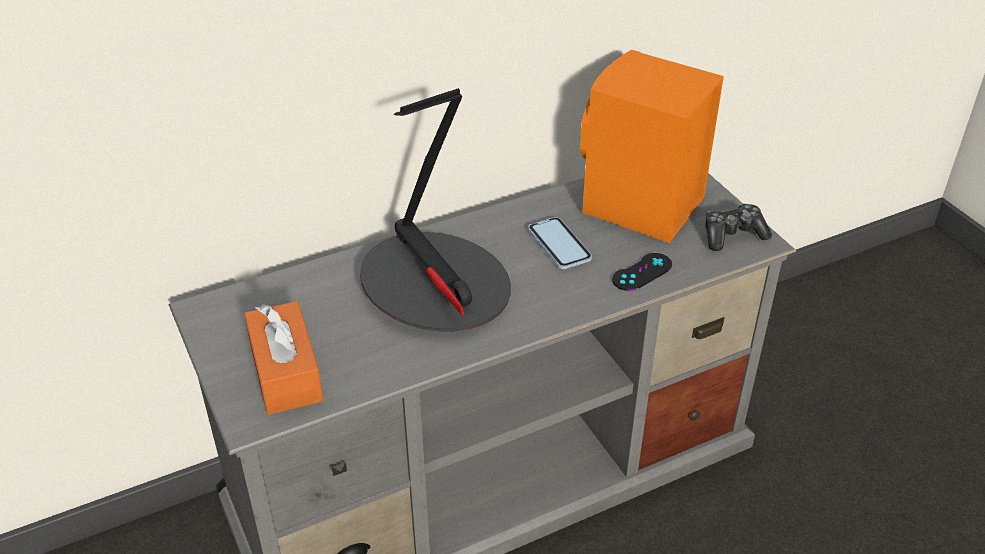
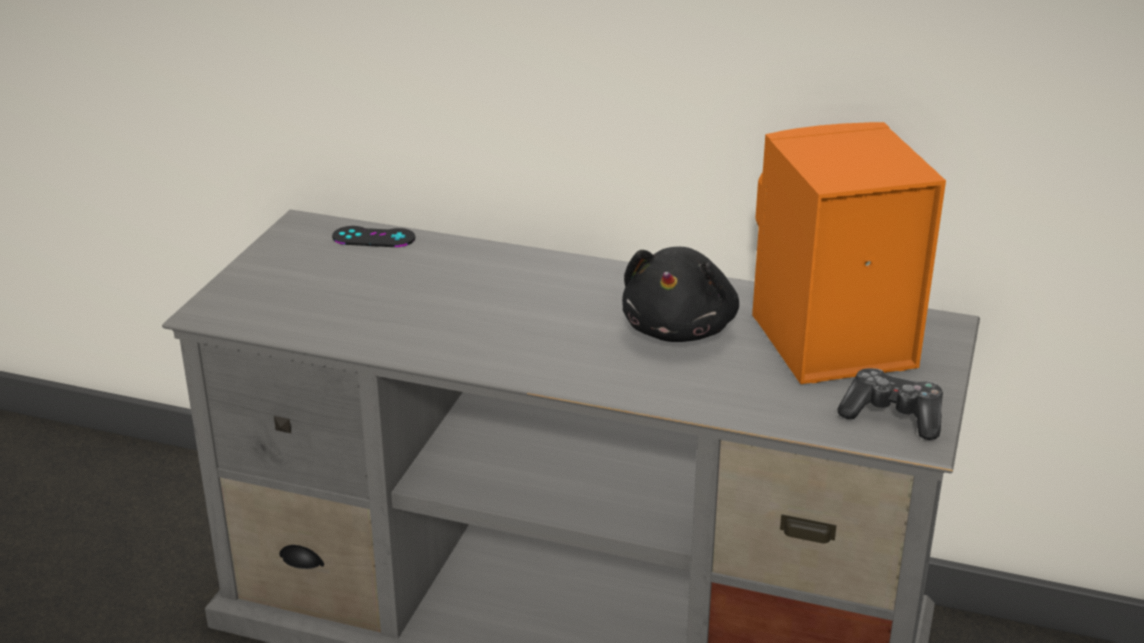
camera: 45 degrees right, 10 degrees down
(286, 372) = (286, 295): orange tissue box -> none
(435, 286) = (506, 301): table lamp -> none
(559, 245) = (680, 329): phone -> black plush toy
(642, 272) = (725, 392): black game controller -> black game controller (373, 237)

